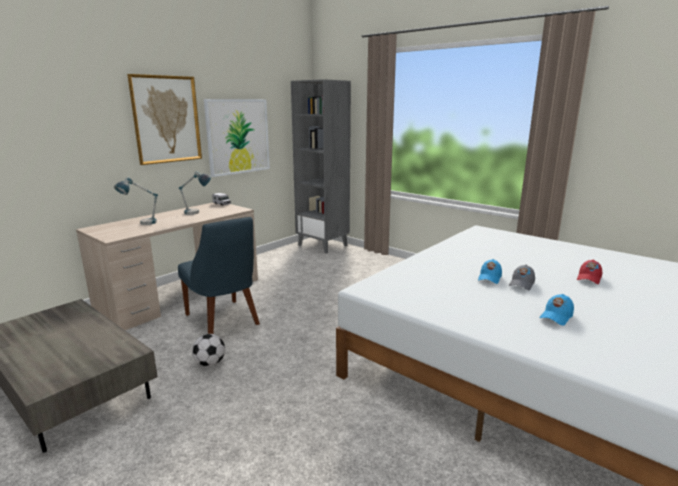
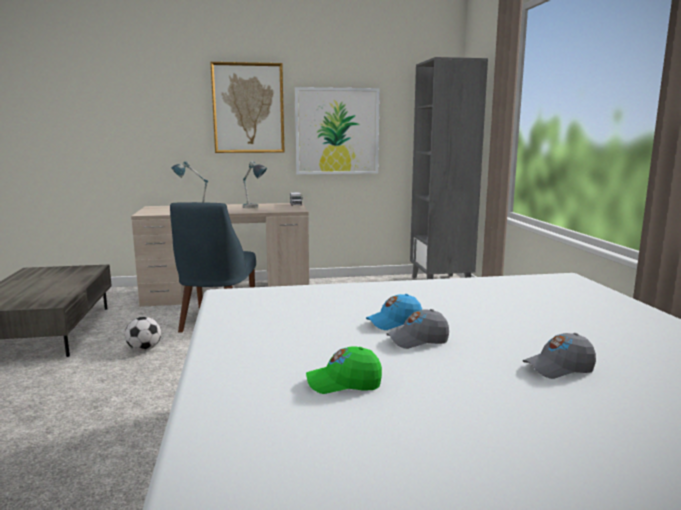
camera: 40 degrees right, 5 degrees down
(556, 317) = (344, 383): blue cap -> green cap
(589, 278) = (559, 368): red cap -> grey cap

